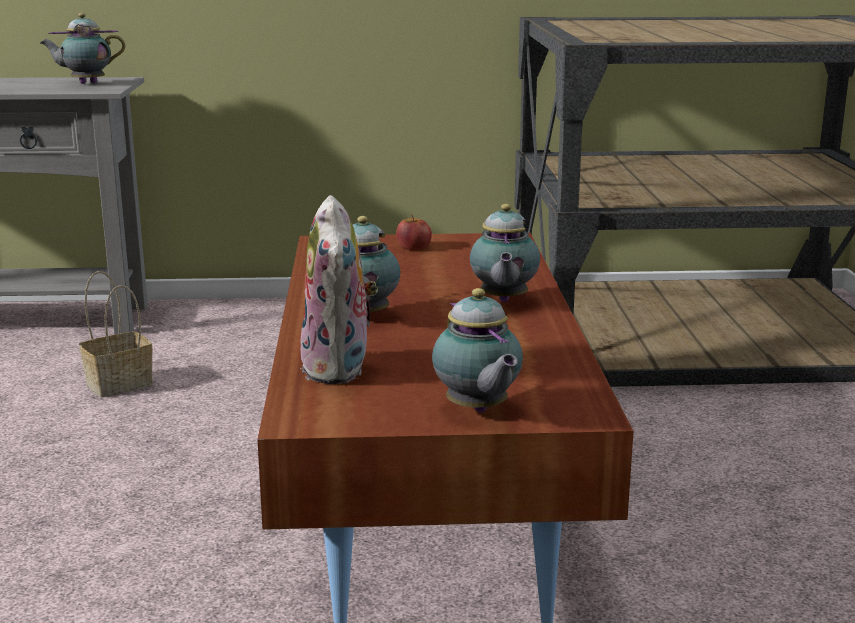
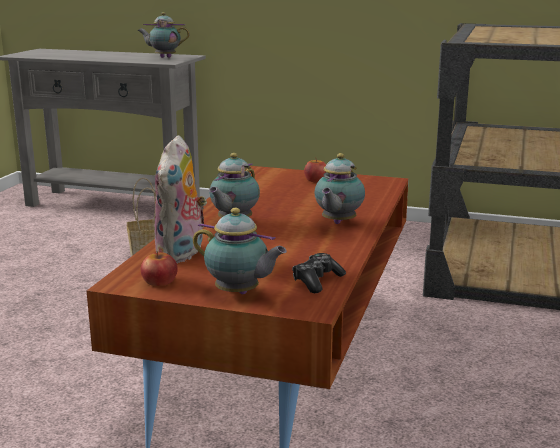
camera: 20 degrees right, 0 degrees up
(351, 410) = (159, 281): none -> apple
(477, 410) = (239, 293): teapot -> teapot turned 60 degrees counterclockwise
(559, 379) = (317, 281): none -> game controller

